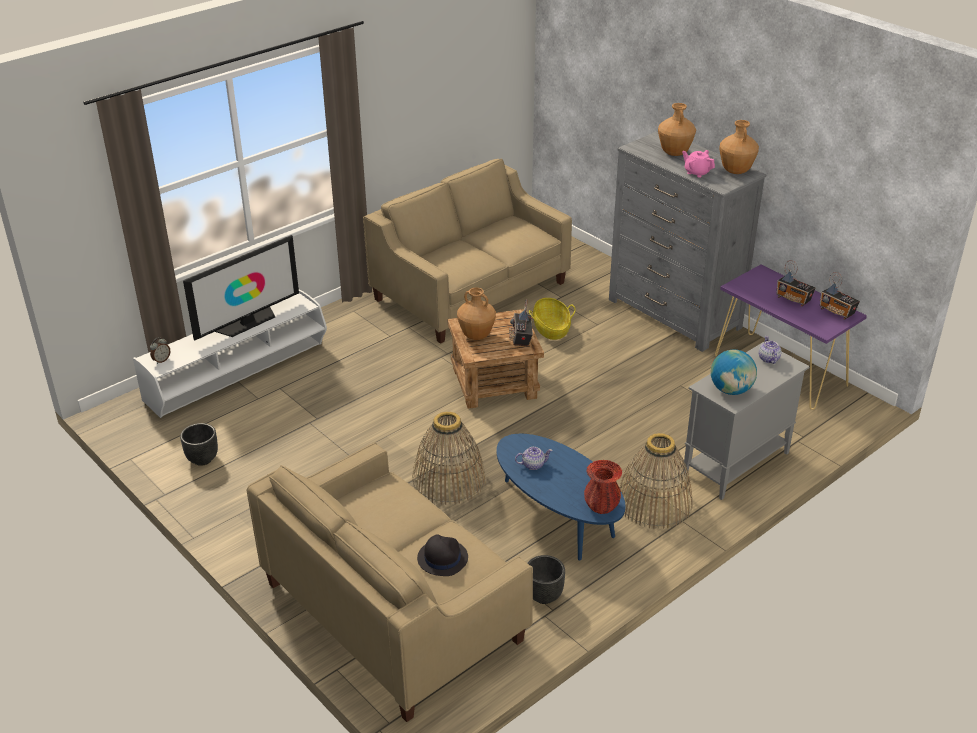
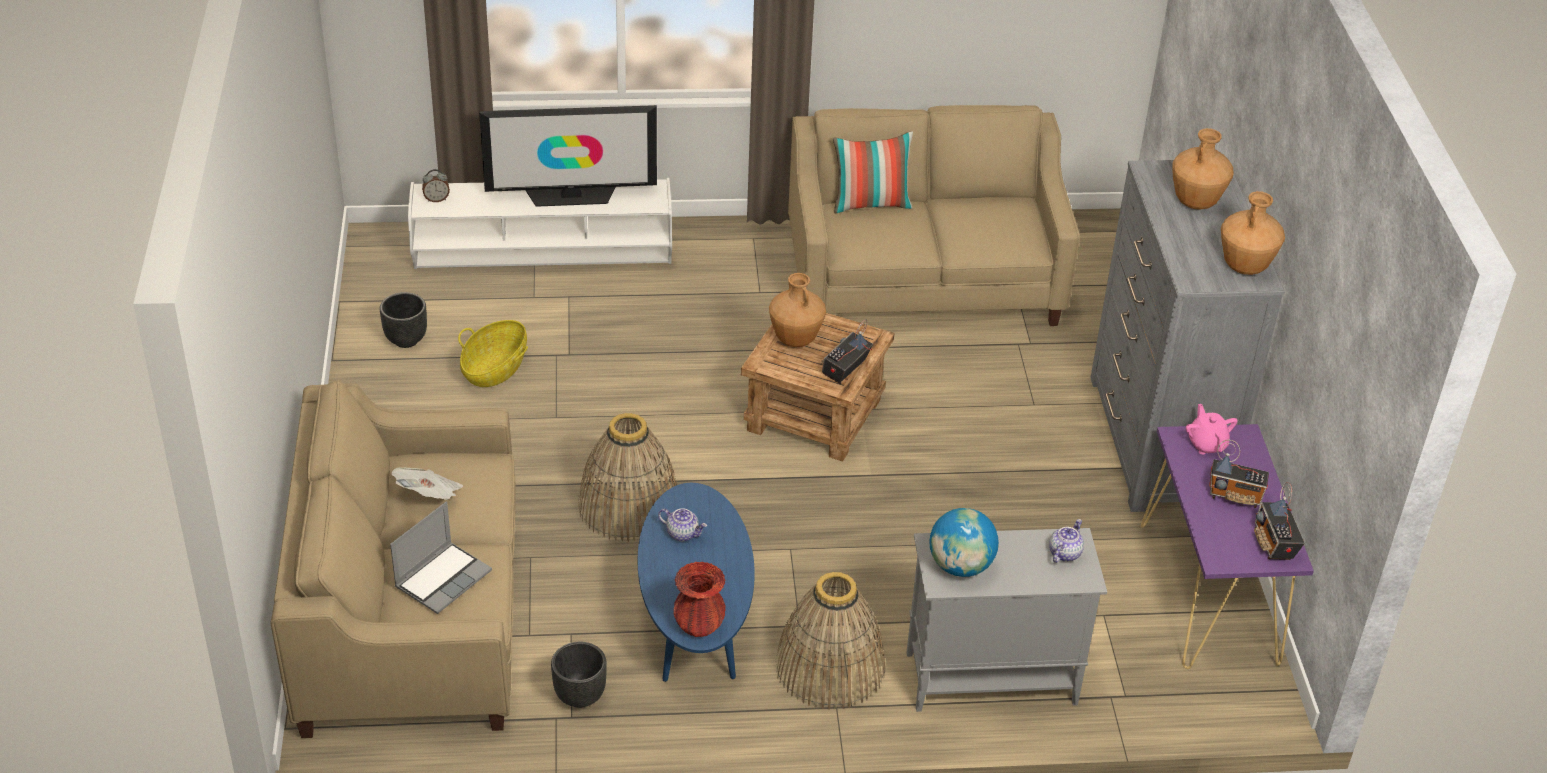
camera: 35 degrees right, 5 degrees up
(376, 517) = (429, 496): none -> newspaper
(437, 251) = (871, 204): none -> pillow
(442, 558) = (443, 578): black hat -> laptop
(551, 329) = (966, 381): basket -> basket (494, 369)
(697, 172) = (1186, 245): pink teapot -> pink teapot (1207, 444)
(793, 299) = (1235, 496): radio -> radio turned 60 degrees counterclockwise

